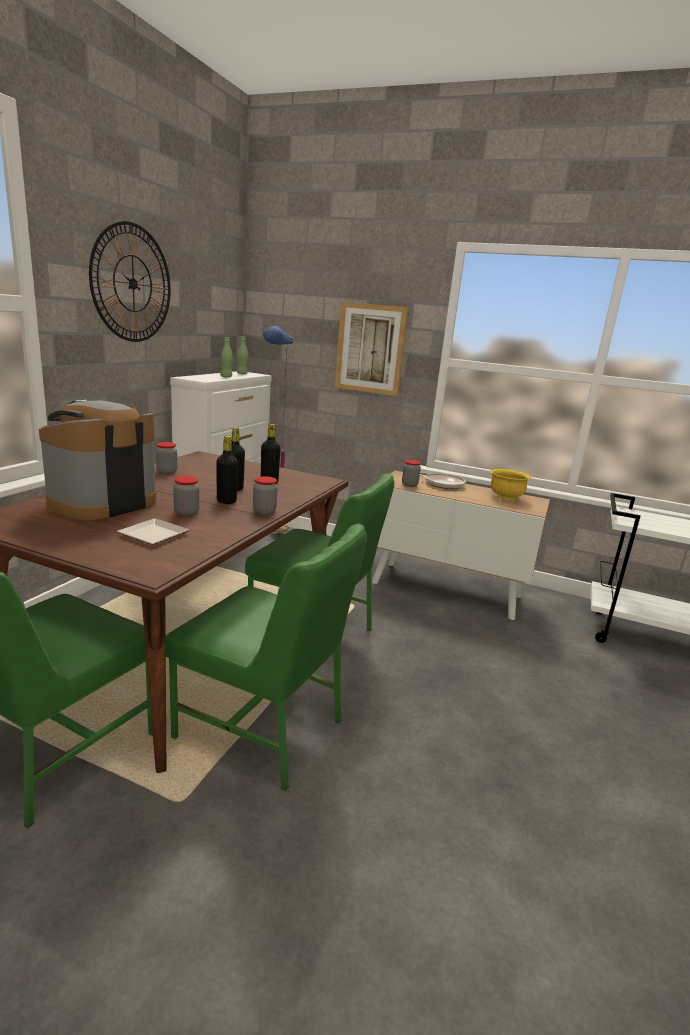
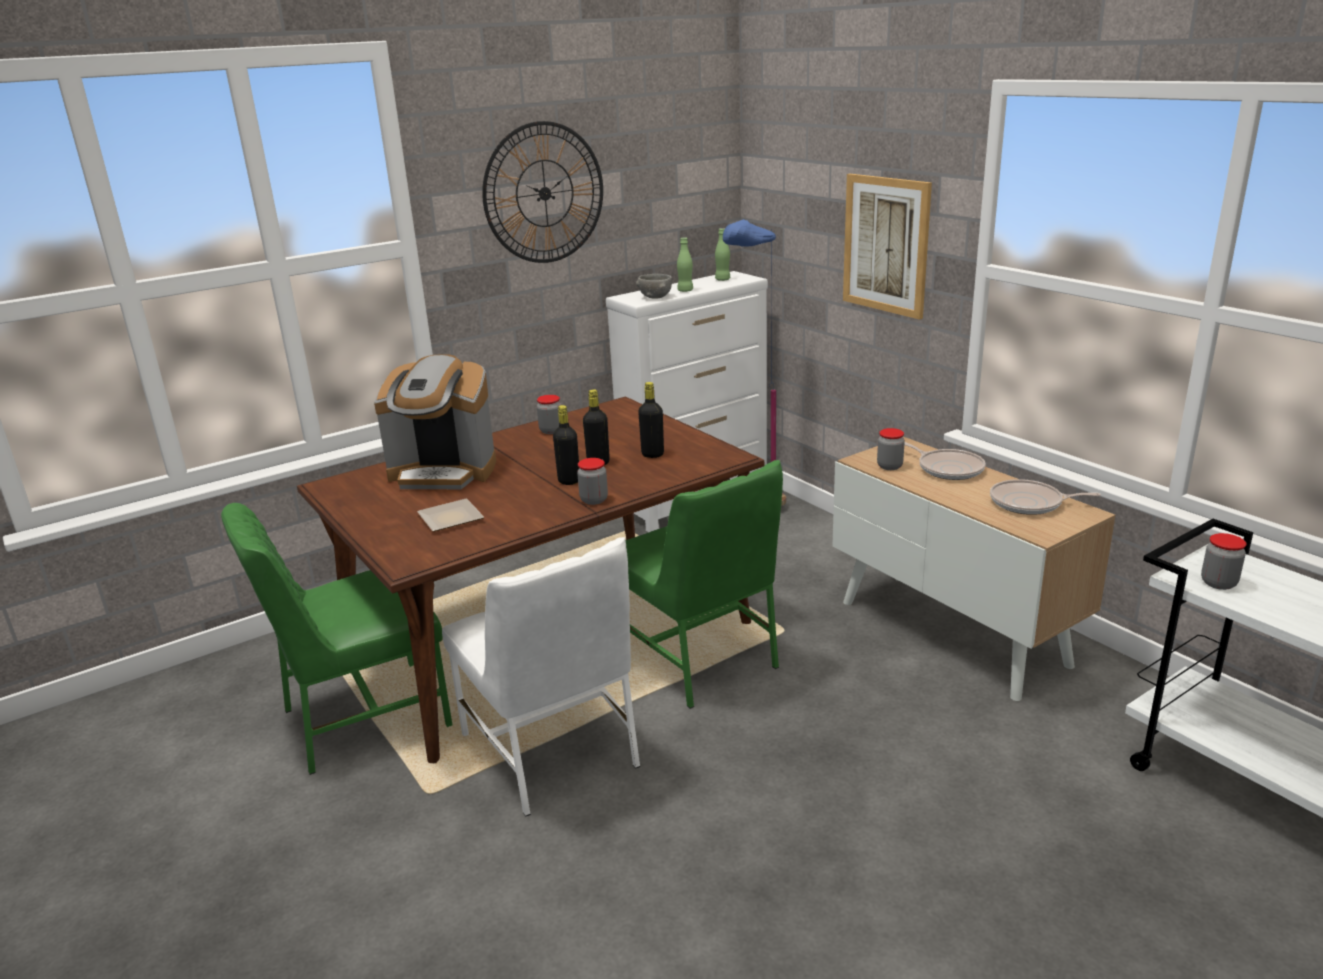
camera: 35 degrees right, 5 degrees up
(102, 503) = (443, 472): coffee machine -> coffee machine turned 150 degrees counterclockwise
(186, 513) = (510, 493): jar -> jar (1218, 583)
(210, 378) = (655, 297): none -> grey bowl
(263, 729) = (552, 751): green chair -> white chair
(506, 497) = (1030, 503): yellow bowl -> frying pan

